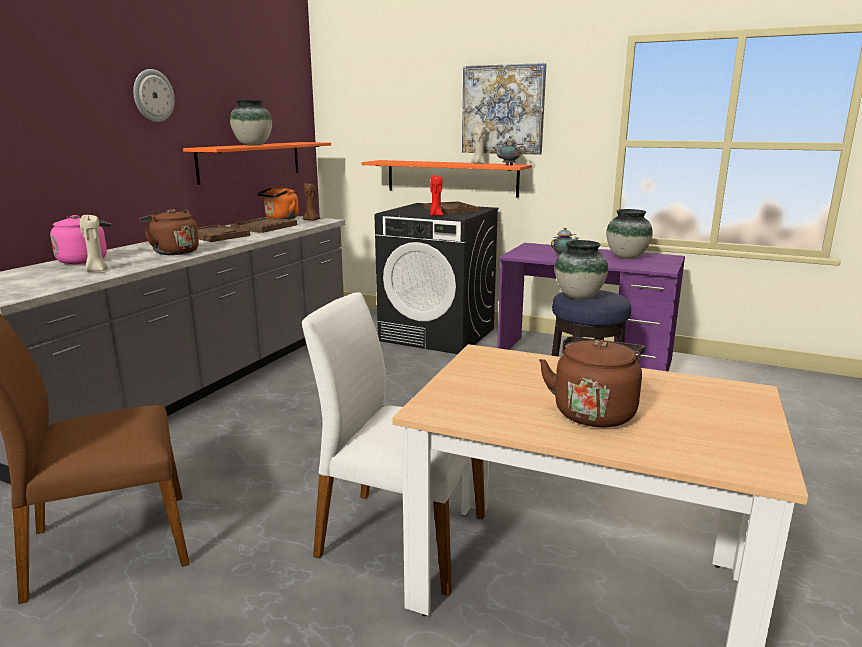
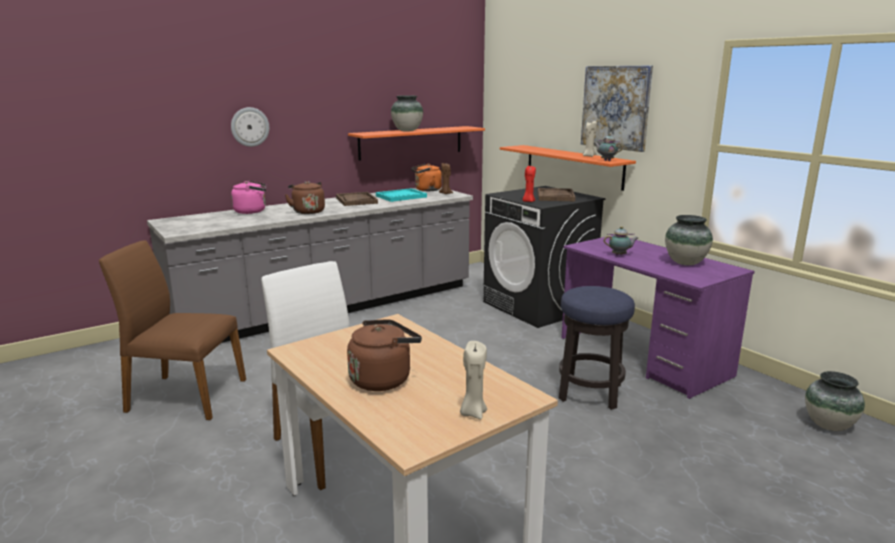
camera: 30 degrees right, 0 degrees up
(96, 270) = (244, 220): beige candle -> beige candle (473, 413)
(153, 95) = (325, 96): wall clock -> wall clock (250, 127)
(264, 227) = (401, 196): brown tray -> turquoise tray
(579, 296) = (584, 293): vase -> vase (829, 426)

